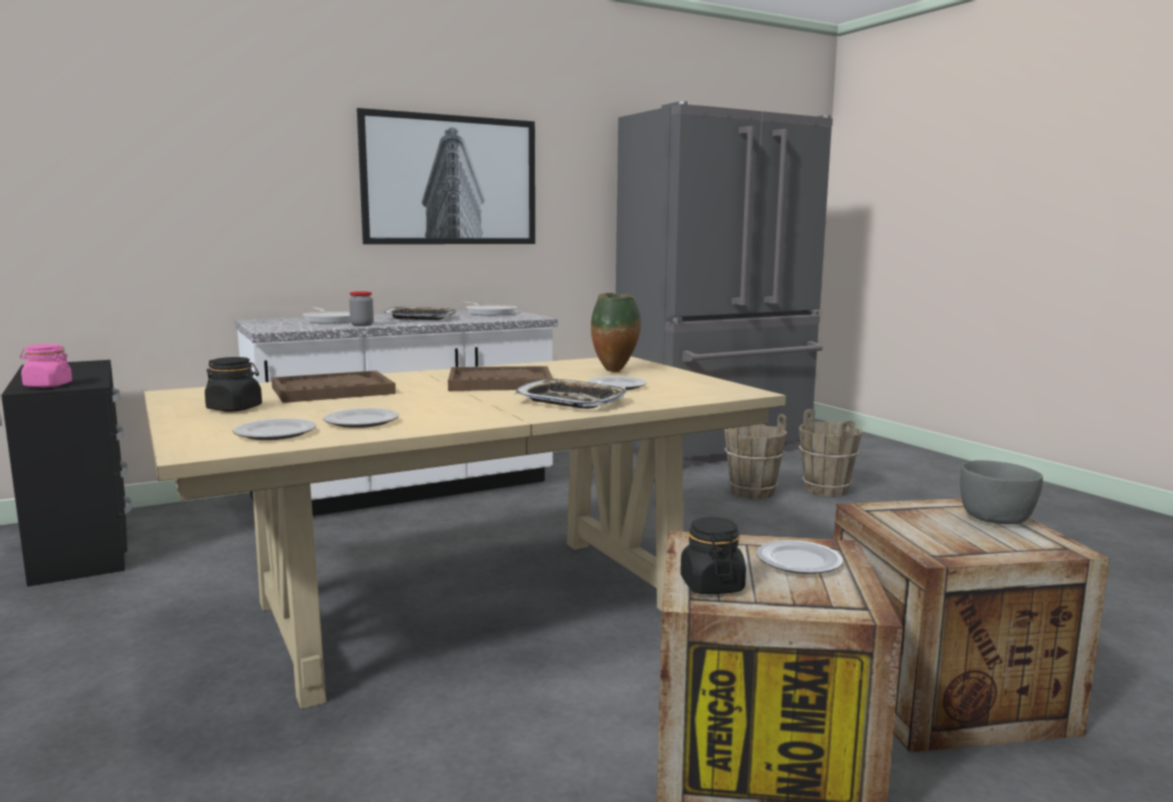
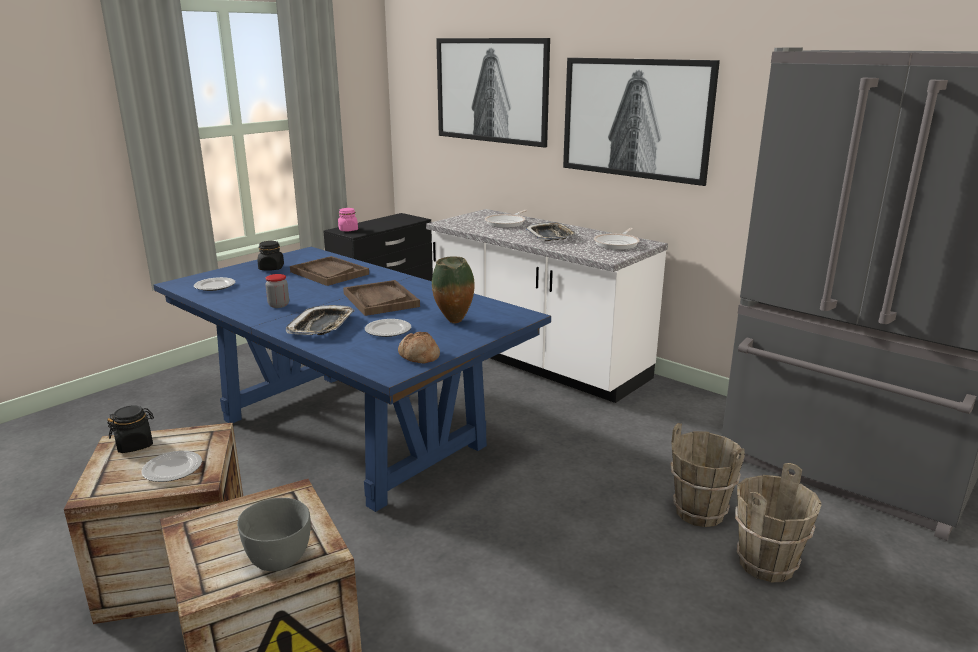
camera: 70 degrees right, 10 degrees up
(221, 147) = (491, 90): none -> picture
(362, 325) = (490, 232): jar -> jar (278, 305)
(362, 421) = (245, 294): plate -> none
(468, 608) = (349, 432): beige dining table -> blue dining table
(708, 384) = (418, 356): none -> bread

